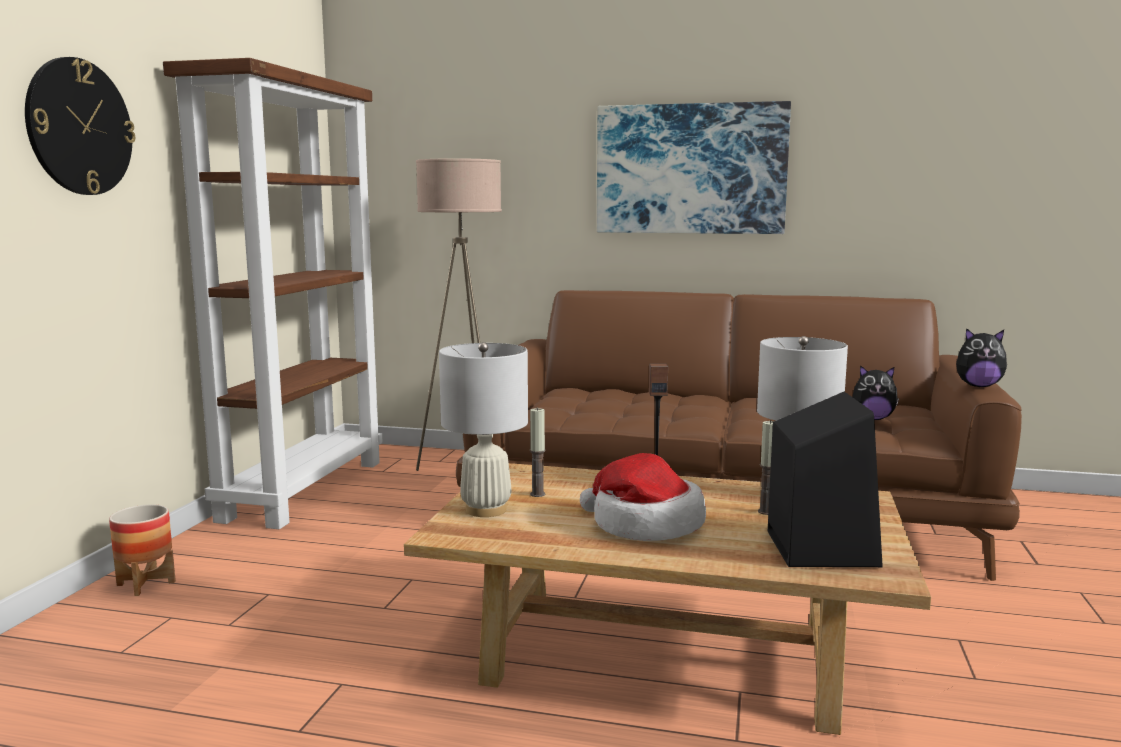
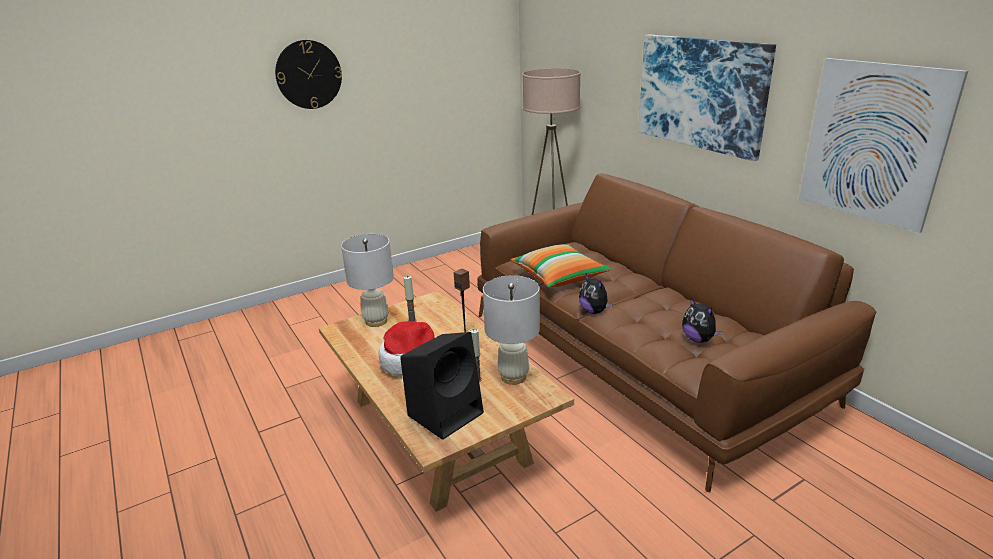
camera: 45 degrees right, 15 degrees up
(146, 583) = (335, 294): planter -> none
(303, 489) = (457, 260): brown bookcase -> none
(622, 413) = (559, 276): none -> pillow
(919, 188) = (873, 142): none -> picture
(978, 386) = (746, 348): plush toy -> plush toy (594, 311)

